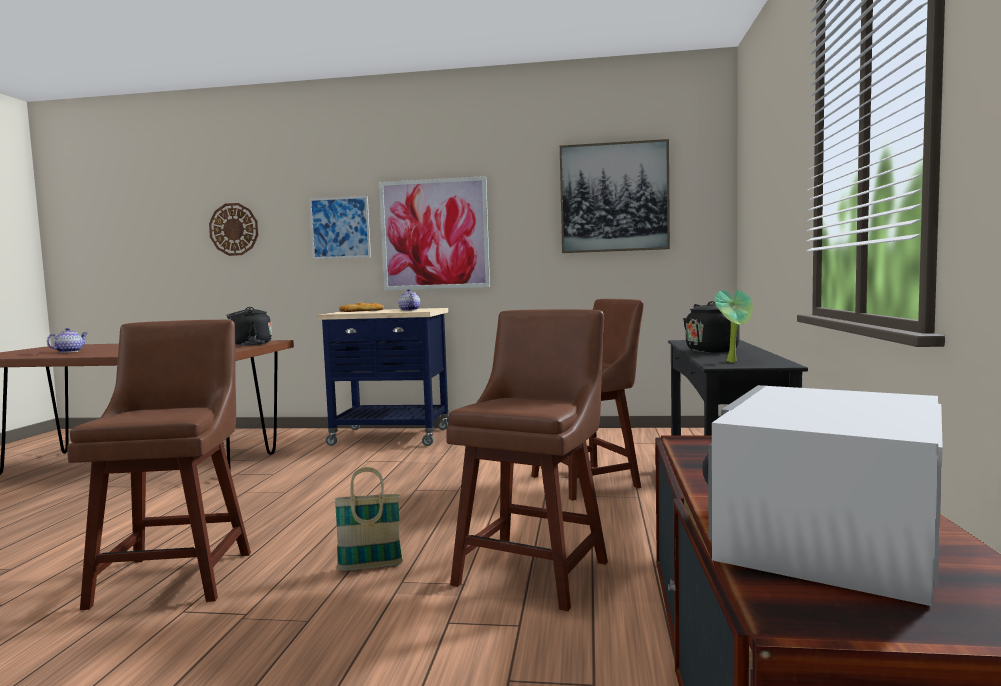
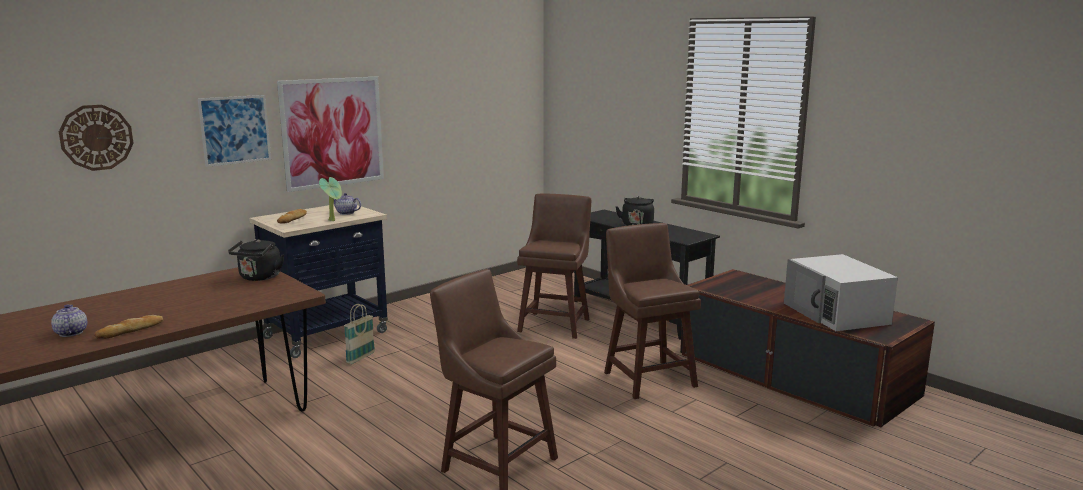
camera: 50 degrees left, 10 degrees up
(83, 354) = (131, 330): none -> bread
(370, 566) = (579, 409): basket -> basket (361, 358)
(614, 197) = (472, 95): picture -> none
(734, 362) = (681, 236): potted plant -> potted plant (333, 220)

